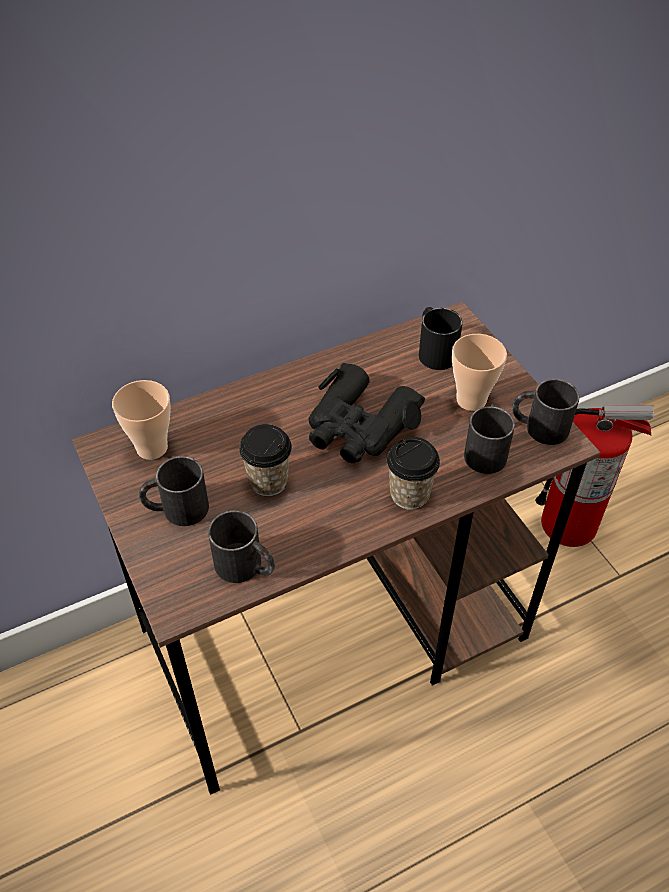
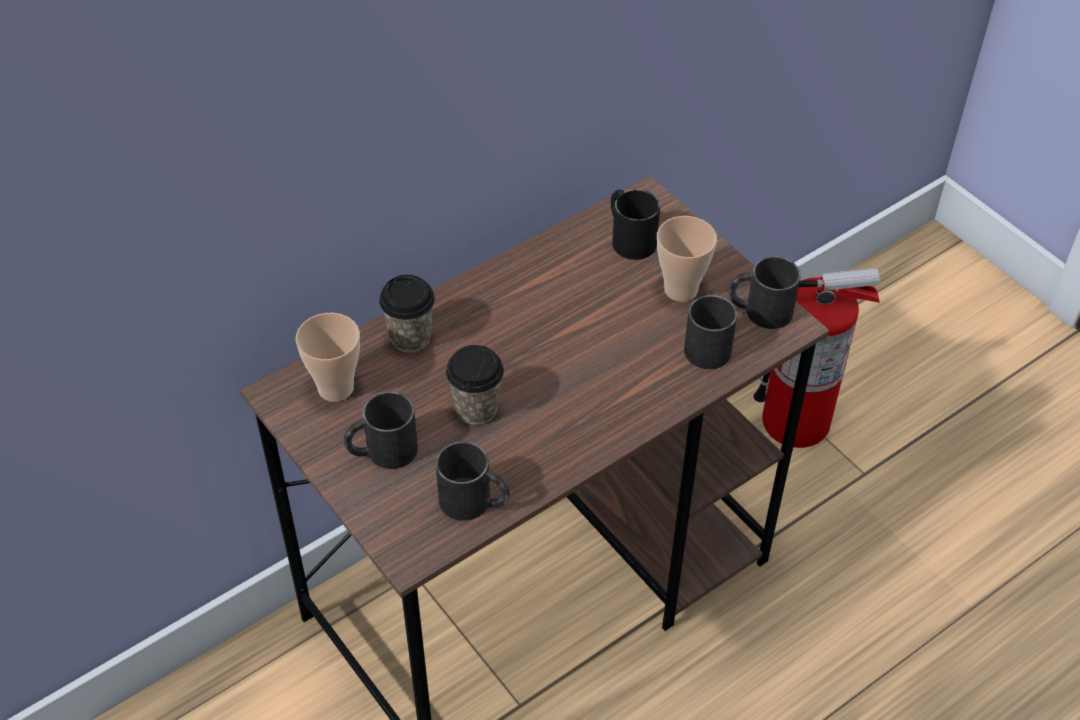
camera: 10 degrees left, 0 degrees up
(359, 426) = (563, 335): black binoculars -> none
(409, 494) = (633, 402): cup -> cup (410, 337)

